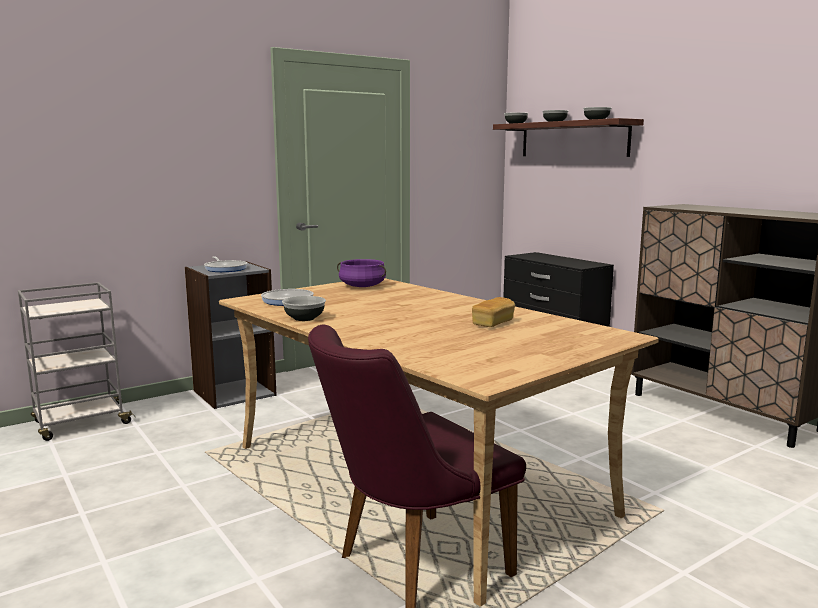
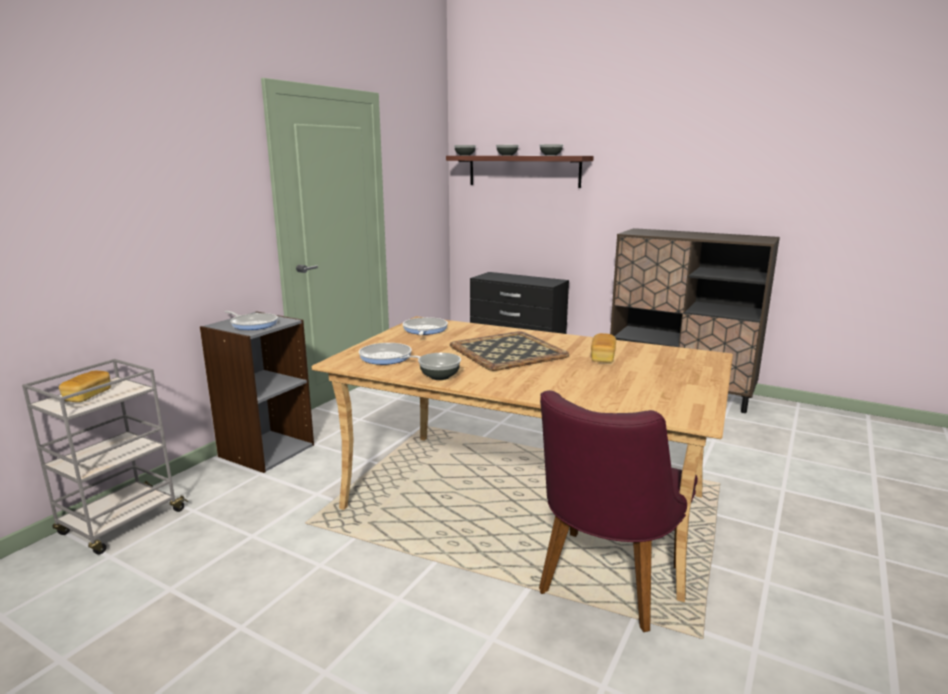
camera: 25 degrees left, 5 degrees up
(61, 307) = (88, 396): none -> bread
(362, 286) = (424, 330): purple cooking pot -> frying pan
(407, 308) = (509, 351): none -> tray

